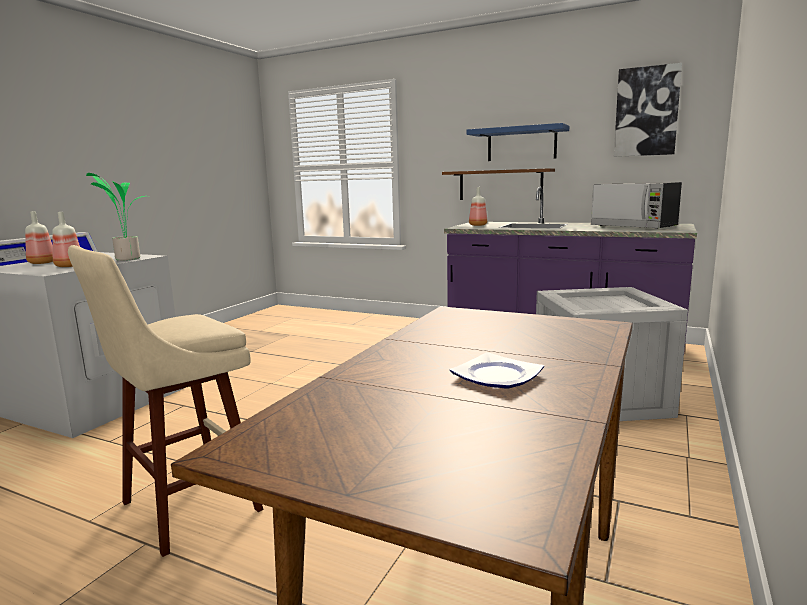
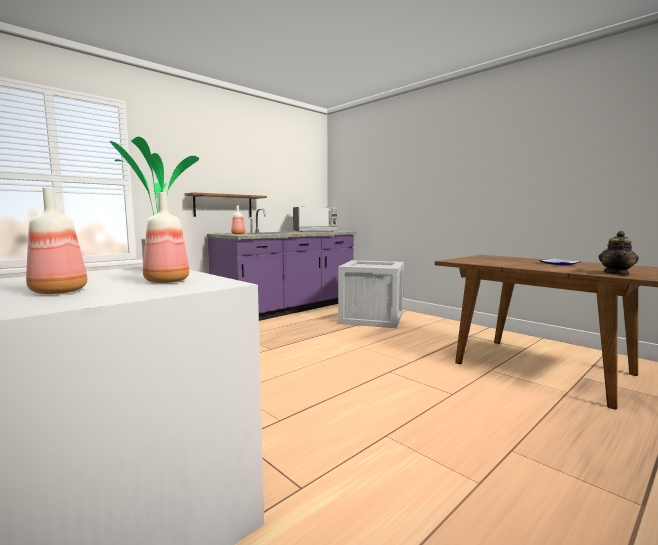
camera: 70 degrees left, 5 degrees down
(185, 508) = (463, 434): beige stool -> none
(323, 414) = (616, 273): none -> teapot
(521, 144) = (236, 178): blue shelf -> none
(646, 112) = (298, 168): picture -> none

